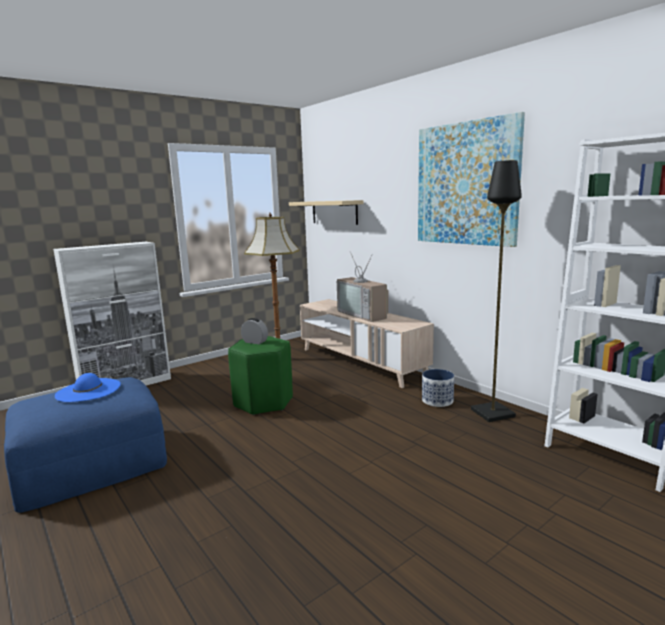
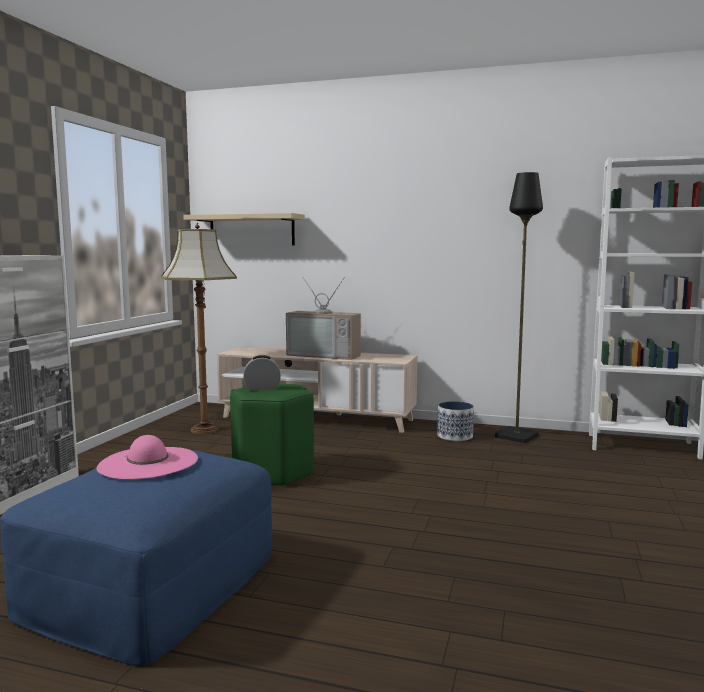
camera: 35 degrees left, 5 degrees down
(88, 390) = (148, 463): blue hat -> pink hat
(466, 184) = (457, 198): picture -> none

